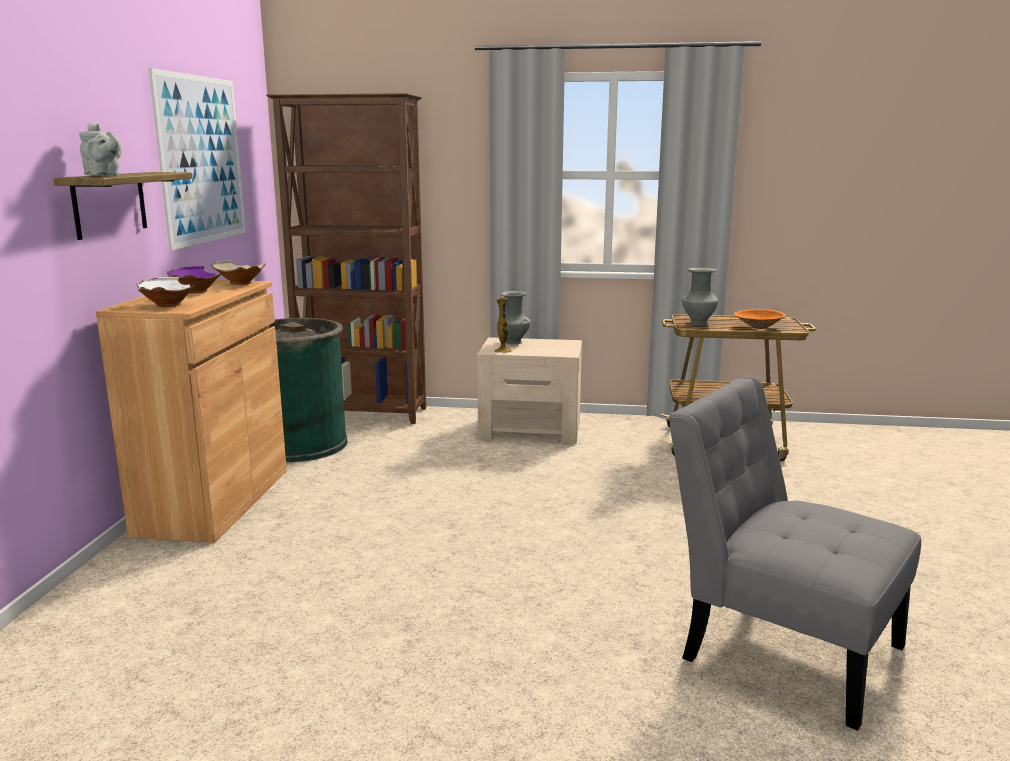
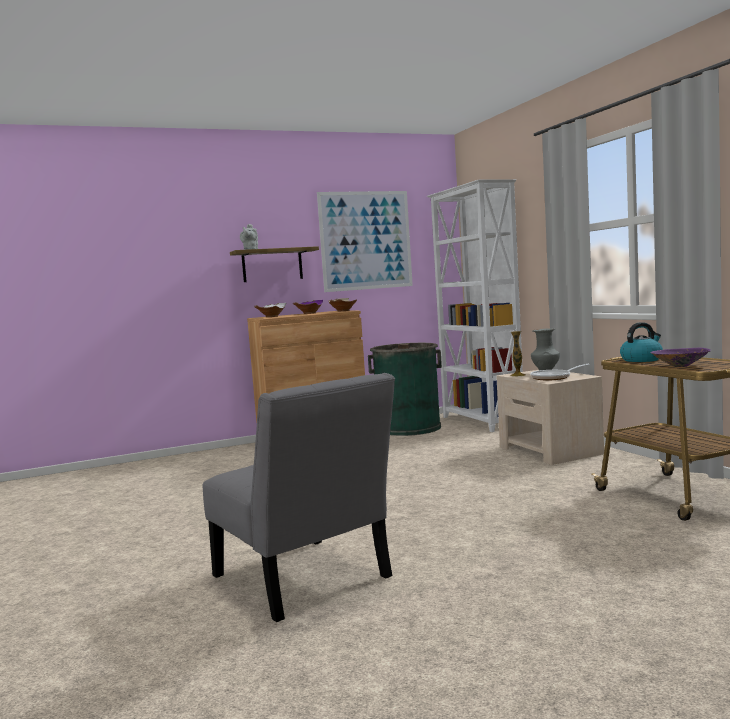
camera: 60 degrees right, 10 degrees down
(363, 414) = (481, 422): brown bookcase -> white bookcase
(551, 348) = (554, 377): none -> frying pan
(698, 323) = (641, 360): grey vase -> kettle
(757, 327) = (679, 366): orange bowl -> purple bowl
(781, 647) = (305, 581): grey chair -> grey chair turned 135 degrees clockwise

